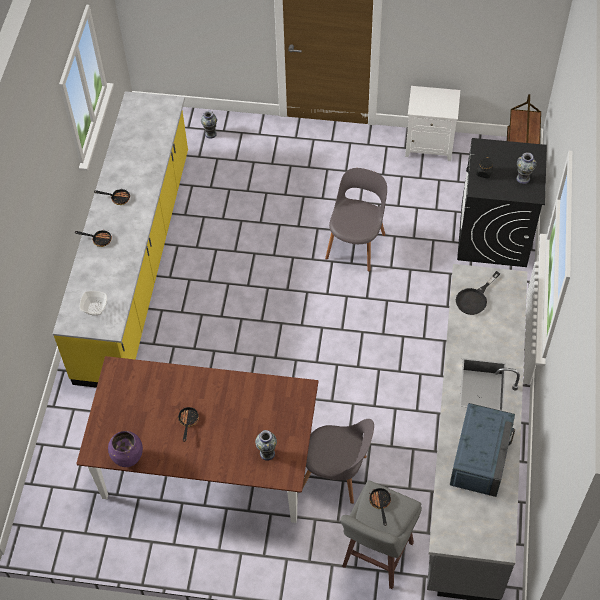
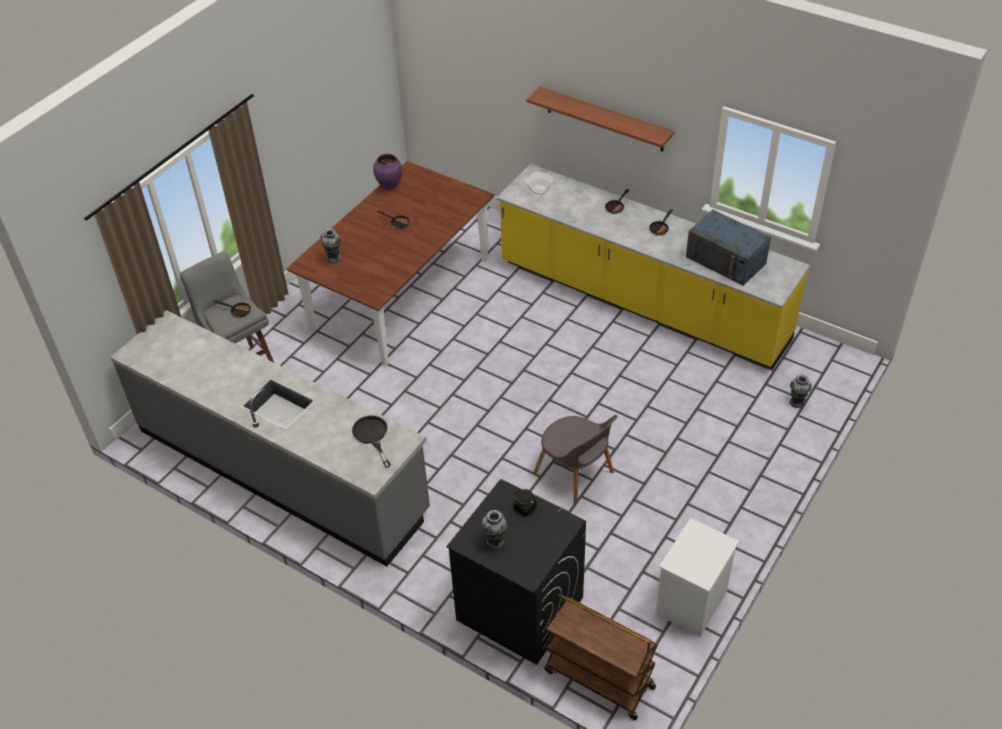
camera: 115 degrees right, 10 degrees down
(40, 221) = (605, 119): none -> shelf
(336, 474) = (332, 369): grey chair -> none
(480, 457) = (213, 372): blue microwave -> blue microwave (726, 260)

